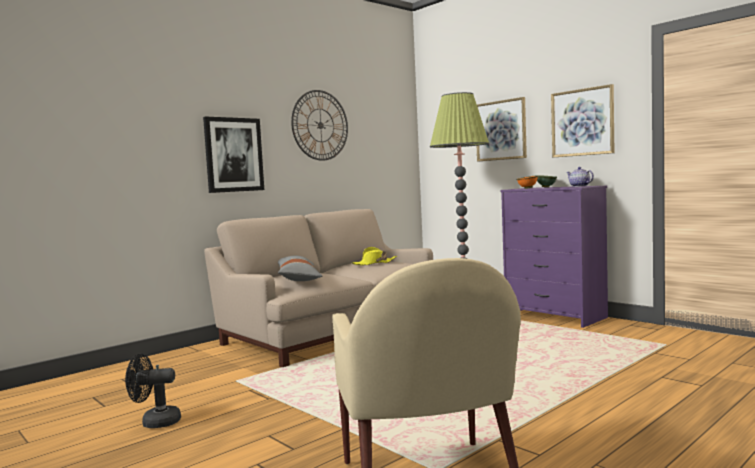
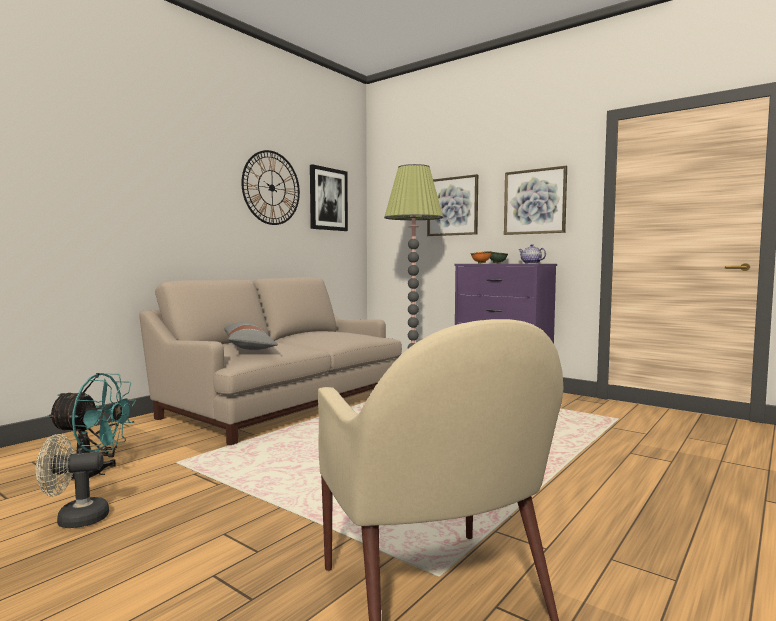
camera: 10 degrees left, 0 degrees up
(155, 422) = (74, 519): black fan -> beige fan
(170, 389) = (94, 474): none -> turquoise fan
(233, 155) = (177, 210): picture -> picture (328, 199)
(374, 263) = (327, 333): yellow hat -> none

